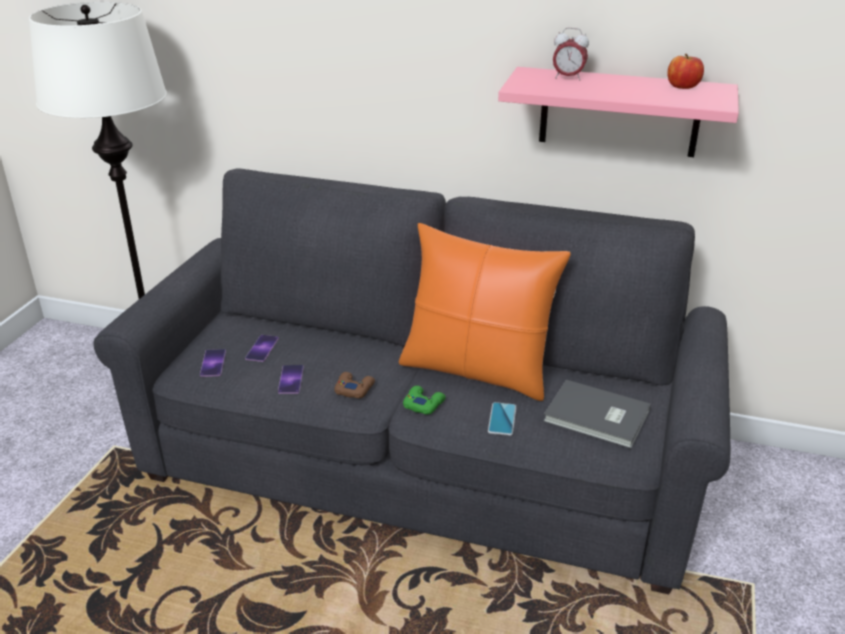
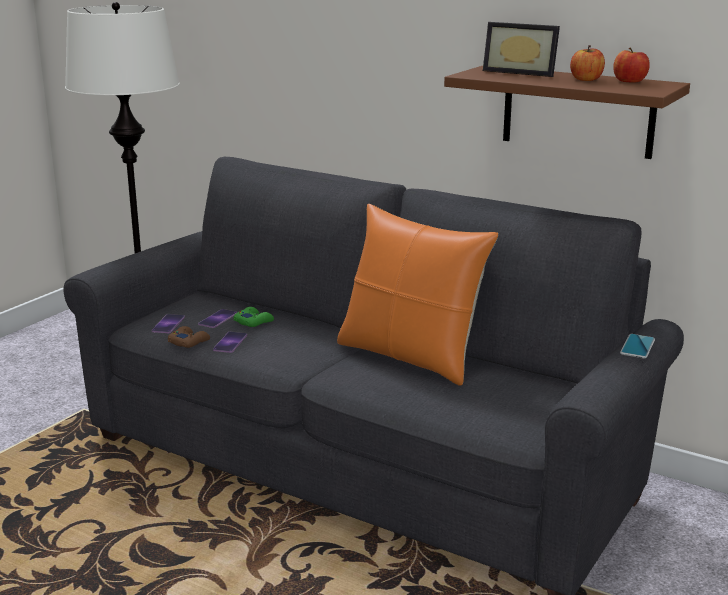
camera: 15 degrees right, 10 degrees down
(354, 389) = (284, 355): brown game controller -> brown game controller (188, 342)
(423, 404) = (342, 373): green game controller -> green game controller (253, 322)
(502, 419) = (412, 393): phone -> phone (637, 347)
(568, 78) = (521, 72): alarm clock -> picture frame
(597, 418) = (509, 404): grey book -> none
(619, 112) = (578, 111): pink shelf -> brown shelf
(640, 86) = (586, 79): none -> apple

